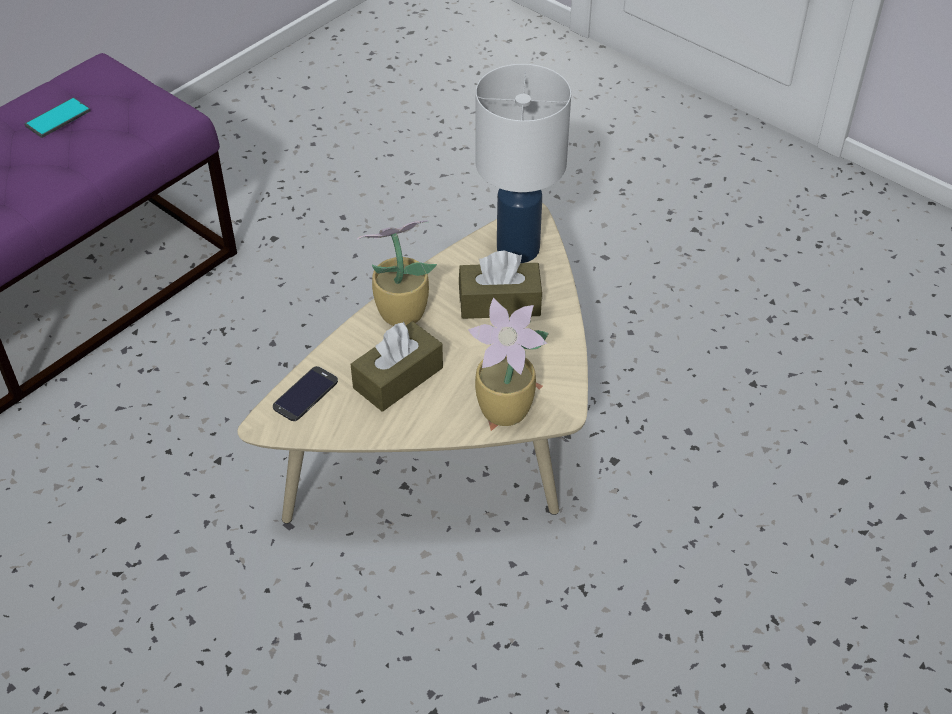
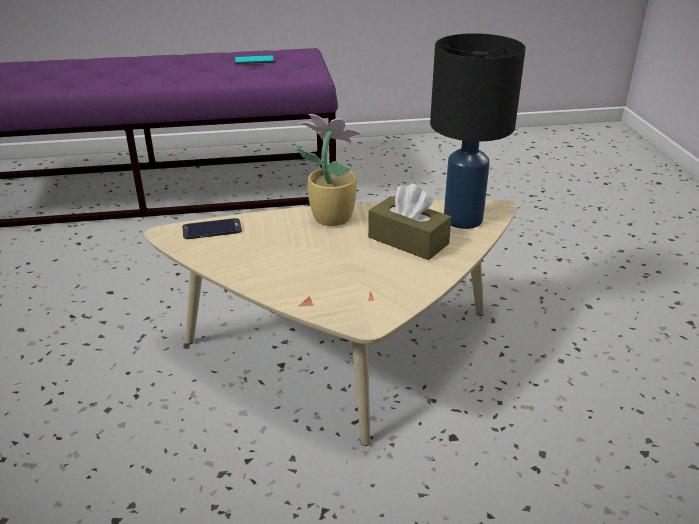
camera: 40 degrees right, 15 degrees down
(398, 378) = (279, 248): brown tissue box -> none
(507, 411) = (325, 301): potted plant -> none
(517, 248) = (462, 218): white table lamp -> black table lamp

